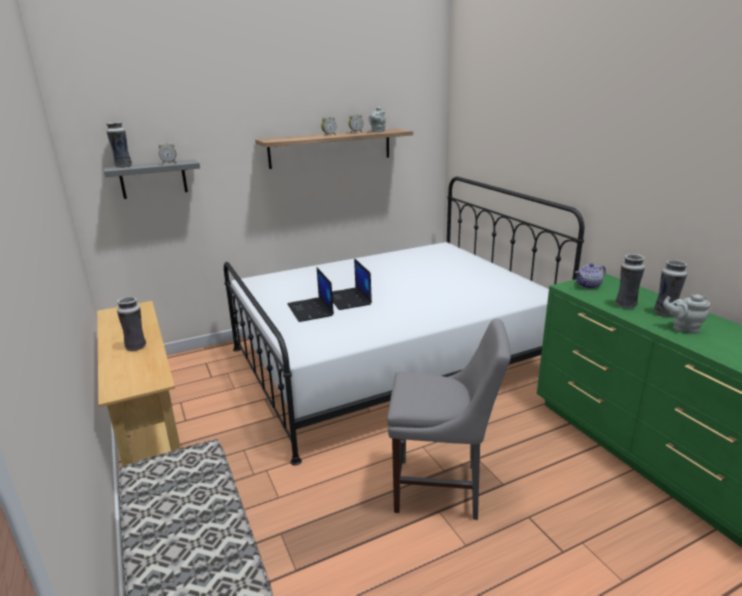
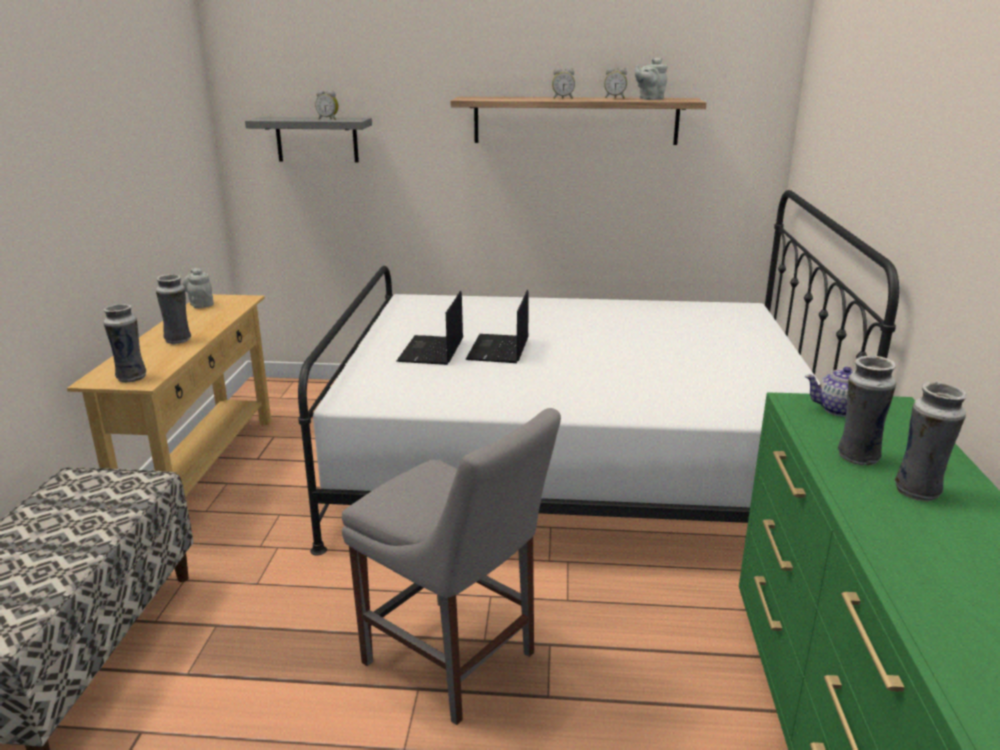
camera: 30 degrees right, 0 degrees up
(123, 166) = (276, 118): vase -> vase (131, 377)
(683, 328) = (909, 526): grey teapot -> grey teapot (201, 304)

